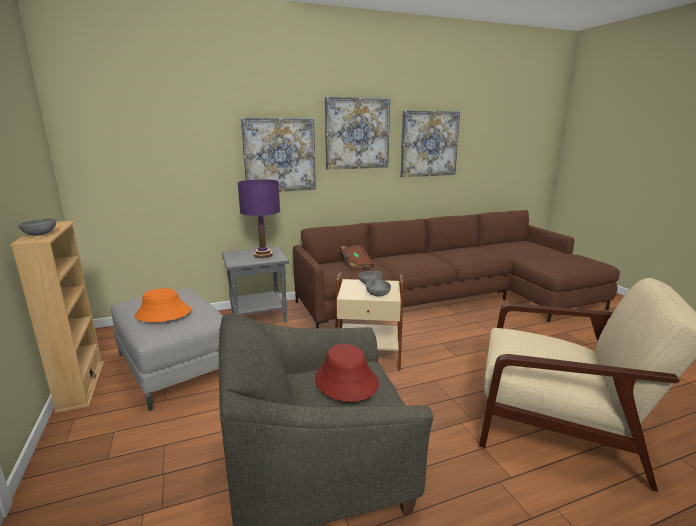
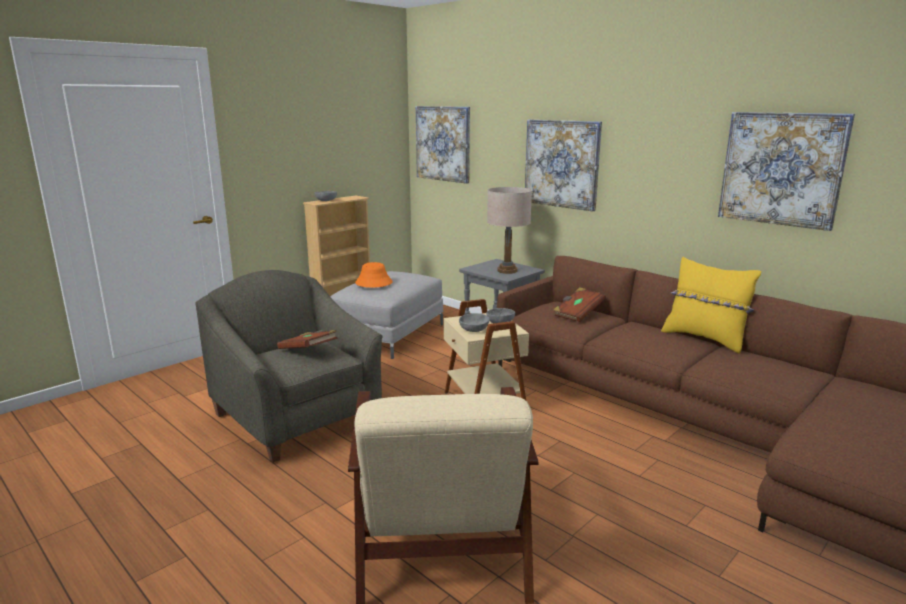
camera: 65 degrees right, 0 degrees up
(263, 255) = (507, 271): purple table lamp -> beige table lamp
(345, 381) = (308, 351): red hat -> brown book
(357, 133) = (657, 144): picture -> picture (443, 143)
(422, 251) = (704, 339): none -> yellow pillow

